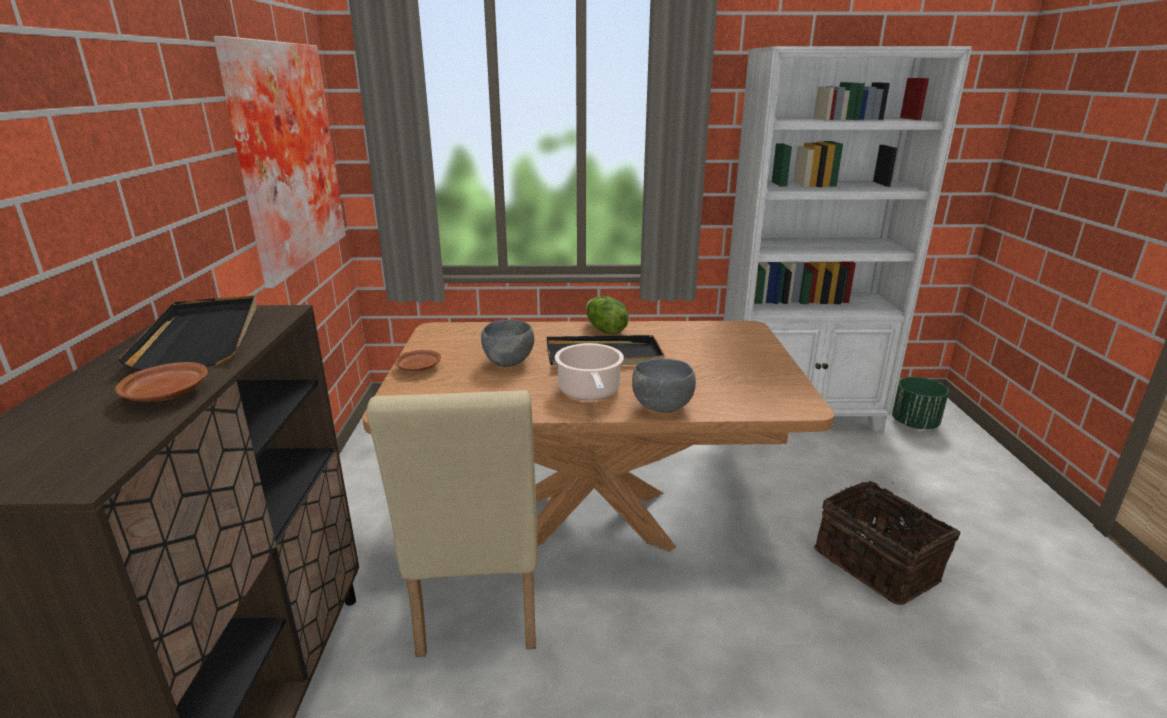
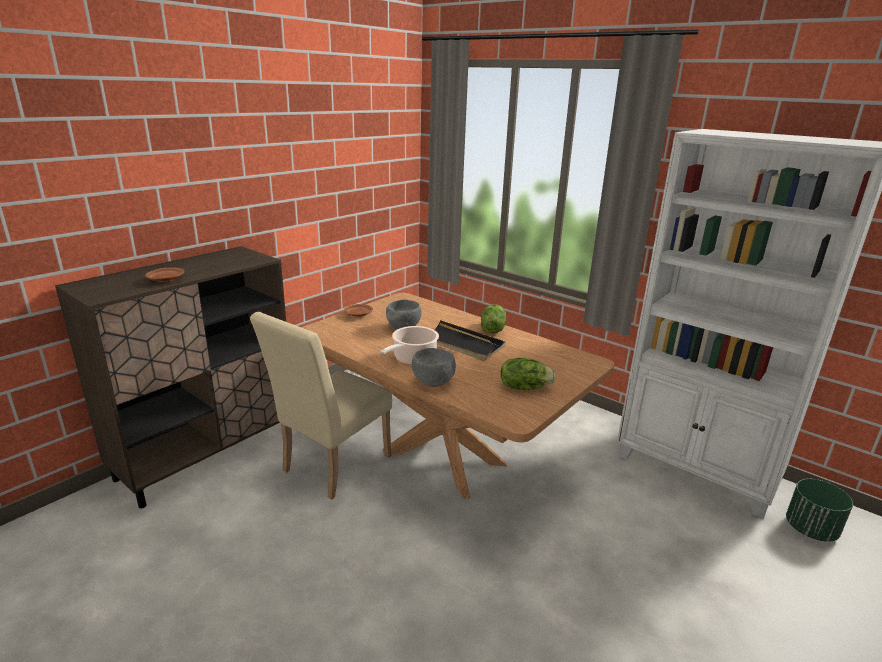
camera: 40 degrees right, 0 degrees up
(202, 336) = (219, 261): black tray -> none
(282, 157) = (354, 175): picture -> none
(746, 374) = (524, 387): none -> lettuce
(878, 564) = (594, 590): basket -> none

